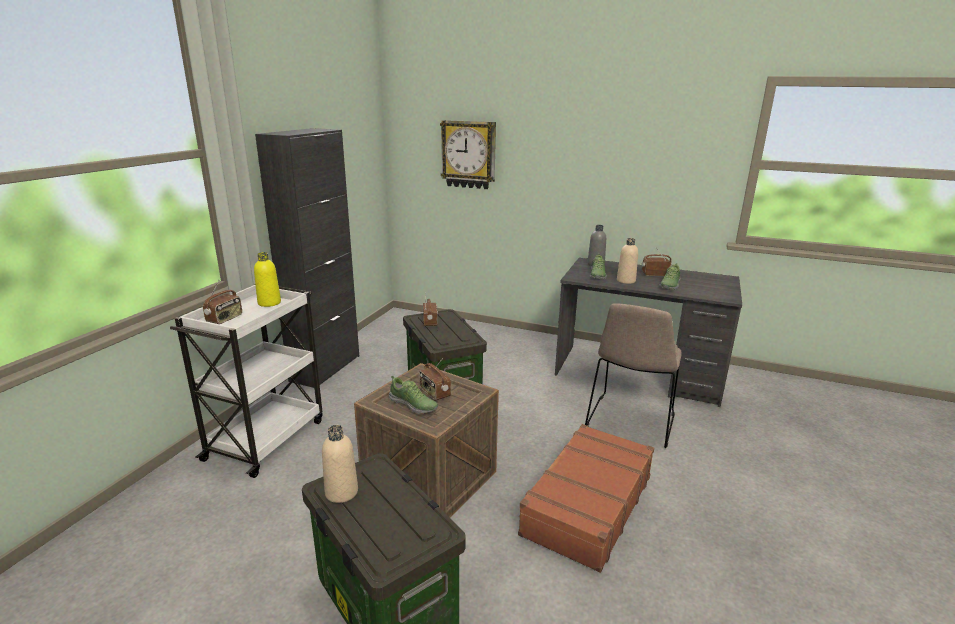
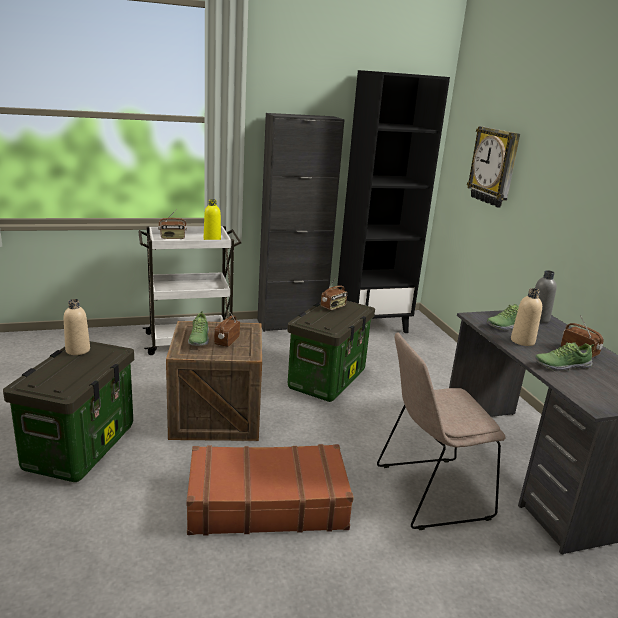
camera: 50 degrees right, 0 degrees up
(386, 334) = (372, 324): none -> black bookcase

